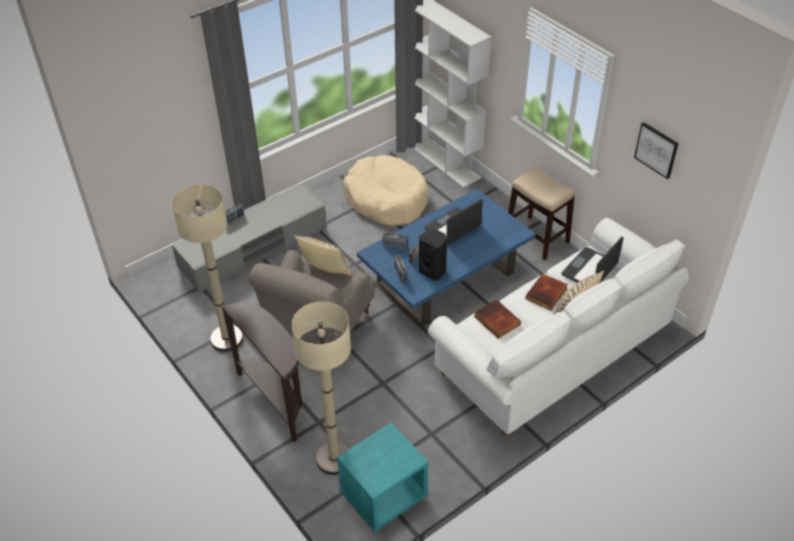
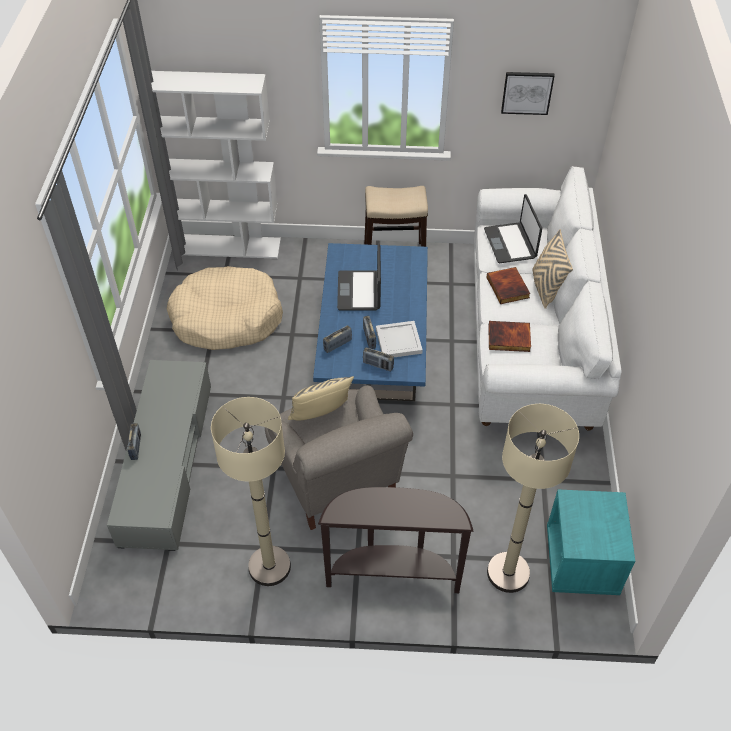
camera: 50 degrees left, 5 degrees up
(433, 271) = (399, 340): black speaker -> white tray

